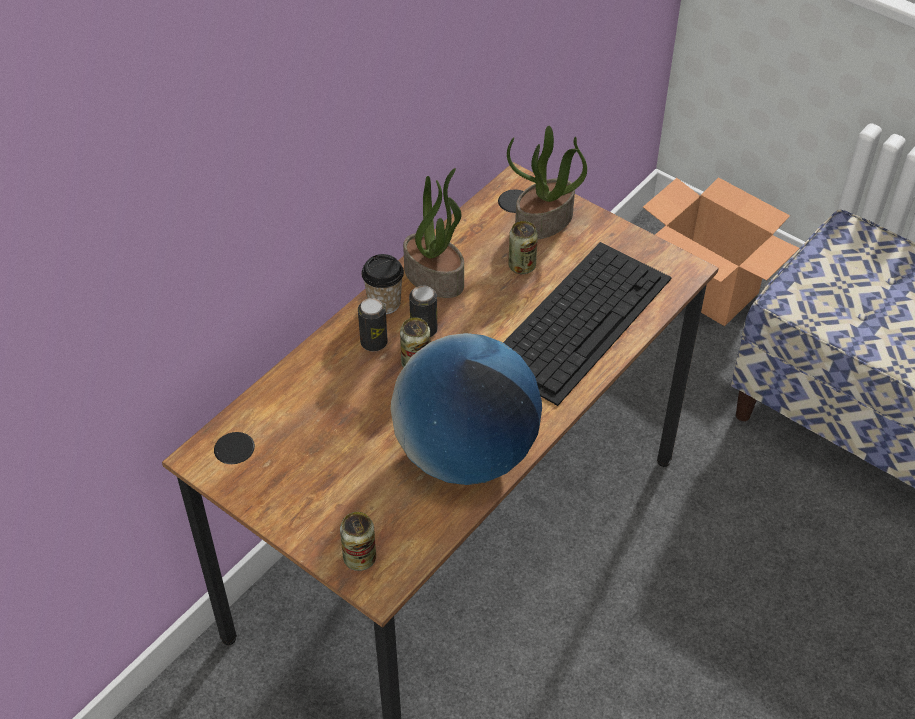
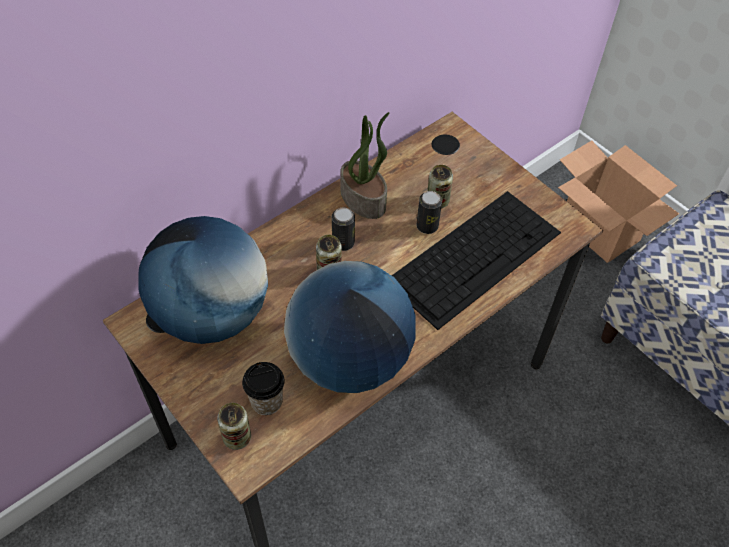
camera: 10 degrees right, 5 degrees up
(292, 433) = (212, 314): none -> globe
(374, 342) = (299, 247): can -> can (427, 226)
(384, 303) = (317, 214): cup -> cup (266, 401)
(544, 222) = (464, 166): potted plant -> none

